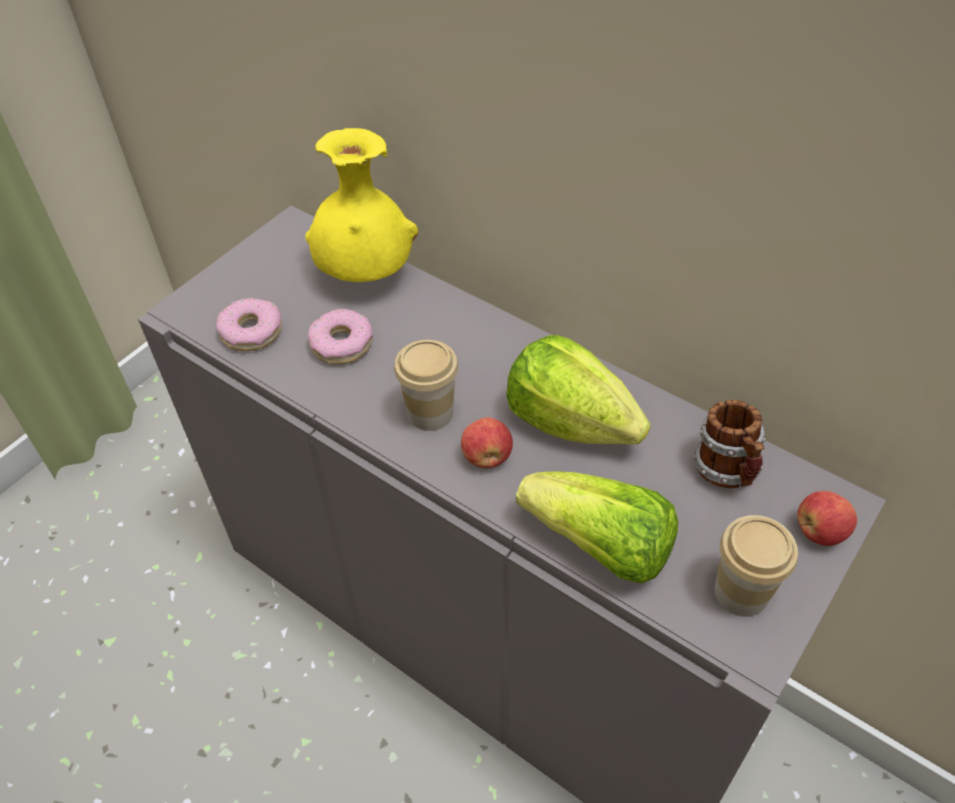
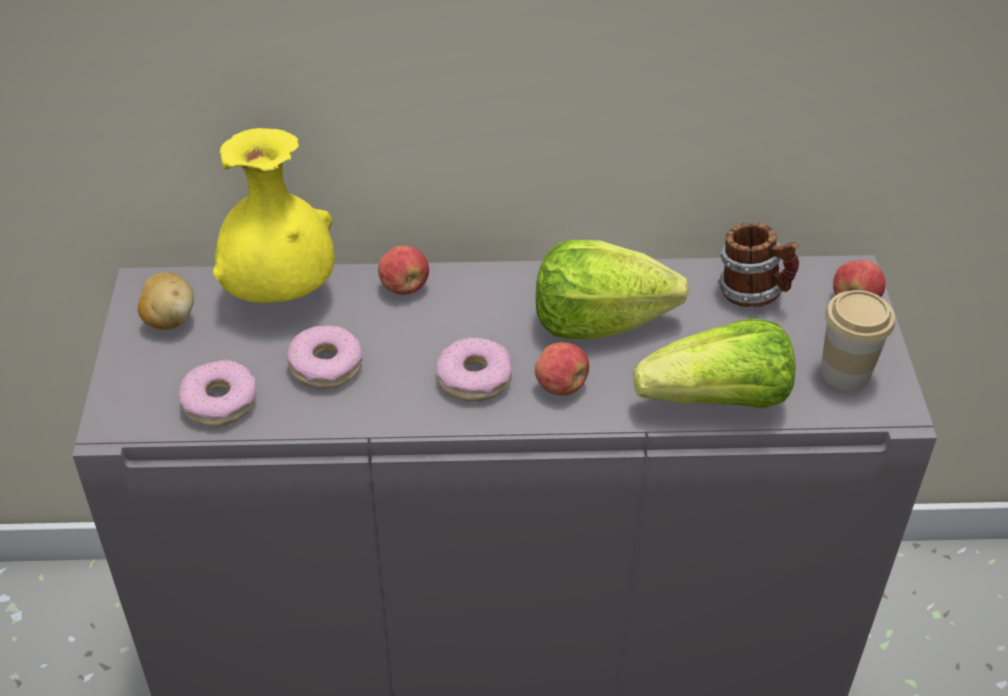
camera: 40 degrees left, 5 degrees down
(281, 256) = (169, 319): none -> potato
(430, 413) = (474, 378): cup -> donut
(453, 314) = (404, 287): none -> apple

